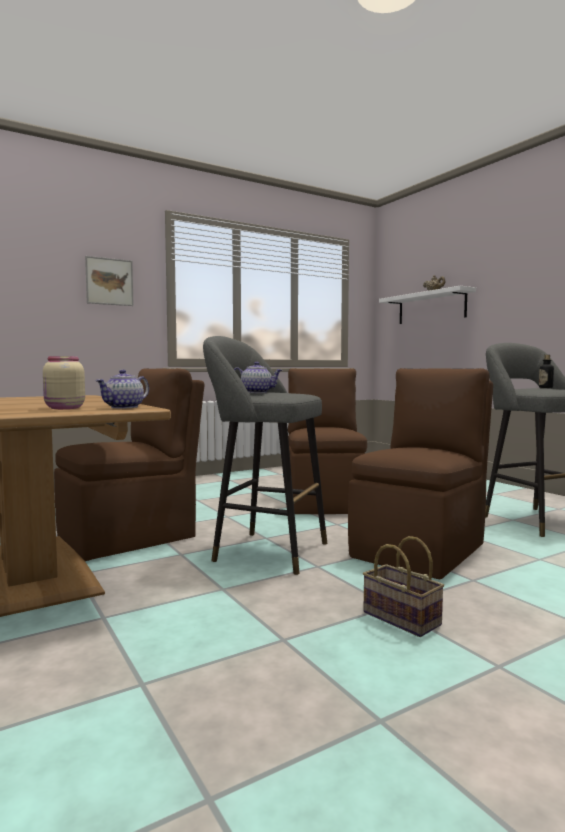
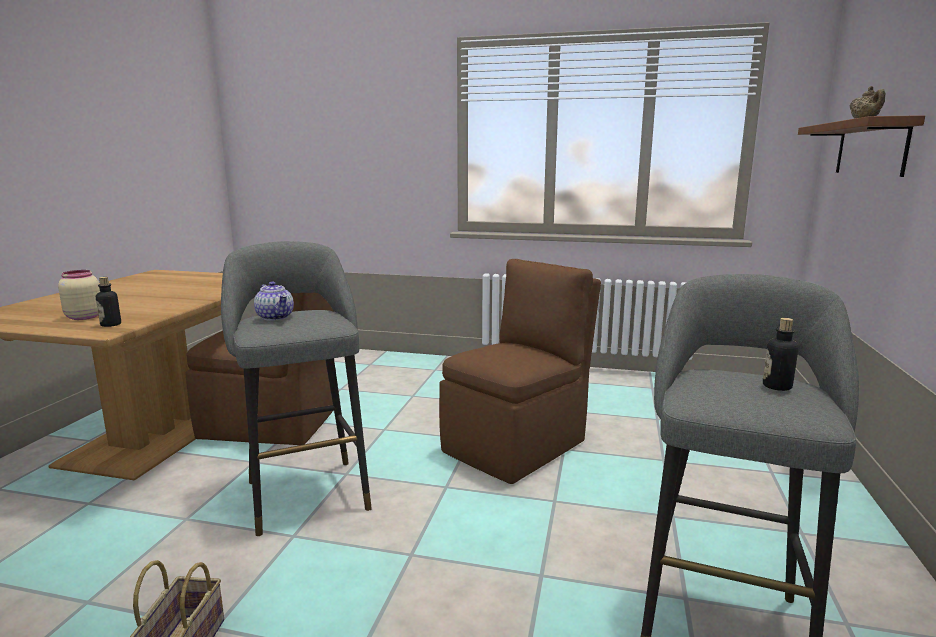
camera: 45 degrees right, 10 degrees up
(109, 281) = (394, 135): picture -> none
(124, 407) = (111, 324): teapot -> bottle
(421, 549) = (427, 574): brown chair -> none
(431, 307) = (870, 148): white shelf -> brown shelf

